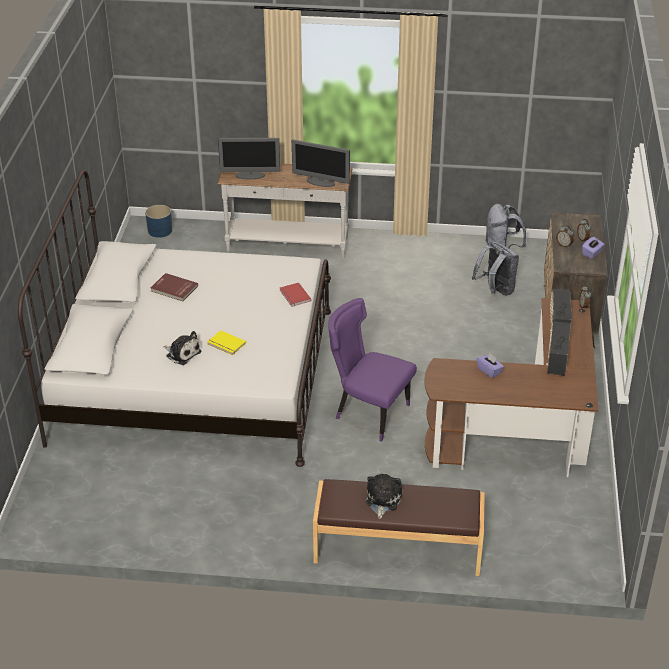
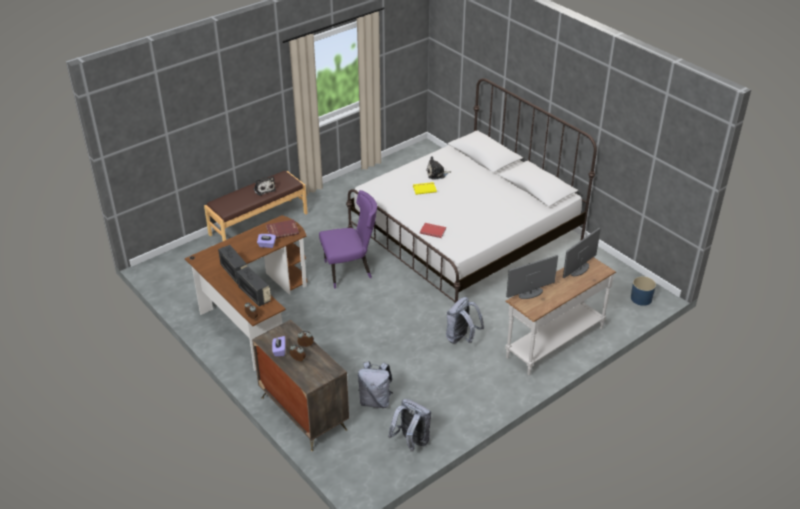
camera: 135 degrees right, 0 degrees up
(174, 289) = (498, 197): red book -> red book (282, 230)
(356, 290) = (461, 338): none -> grey backpack

